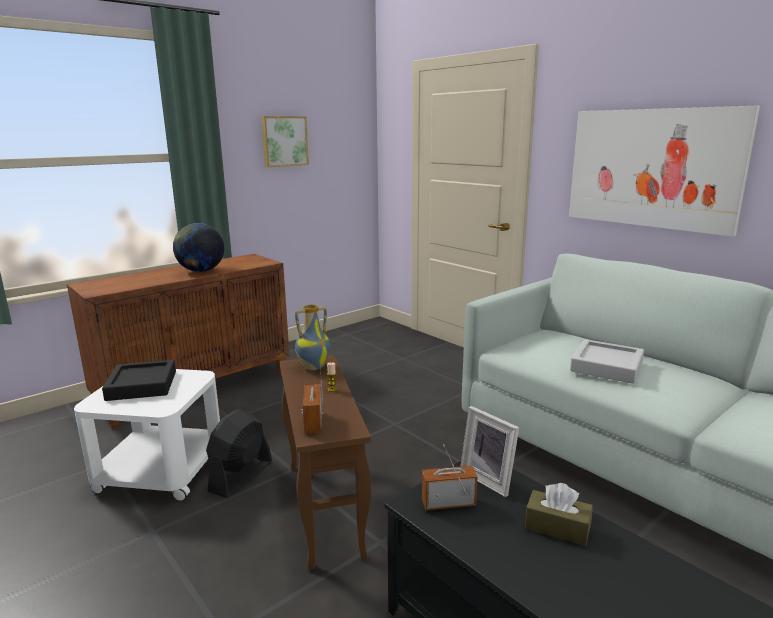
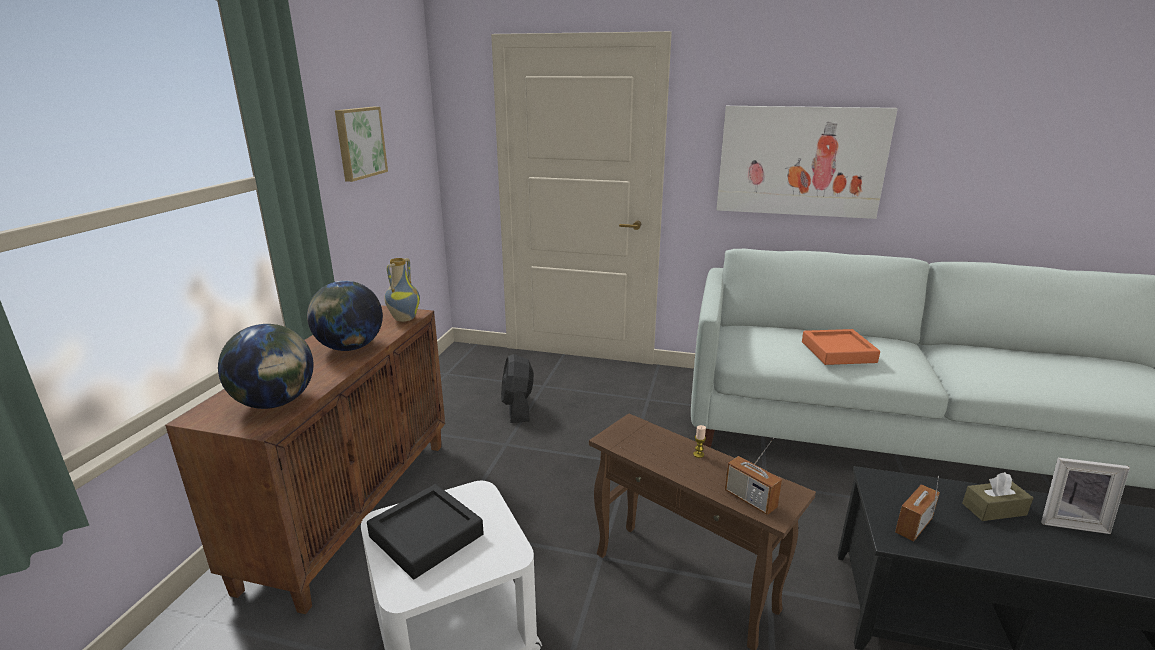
camera: 35 degrees left, 5 degrees up
(120, 285) = (276, 402): none -> globe
(241, 476) = (560, 592): black fan -> black fan (518, 408)
(313, 367) = (636, 435): vase -> vase (404, 318)
(489, 479) = (900, 489): picture frame -> picture frame (1069, 521)
(606, 366) = (838, 352): grey tray -> orange tray

